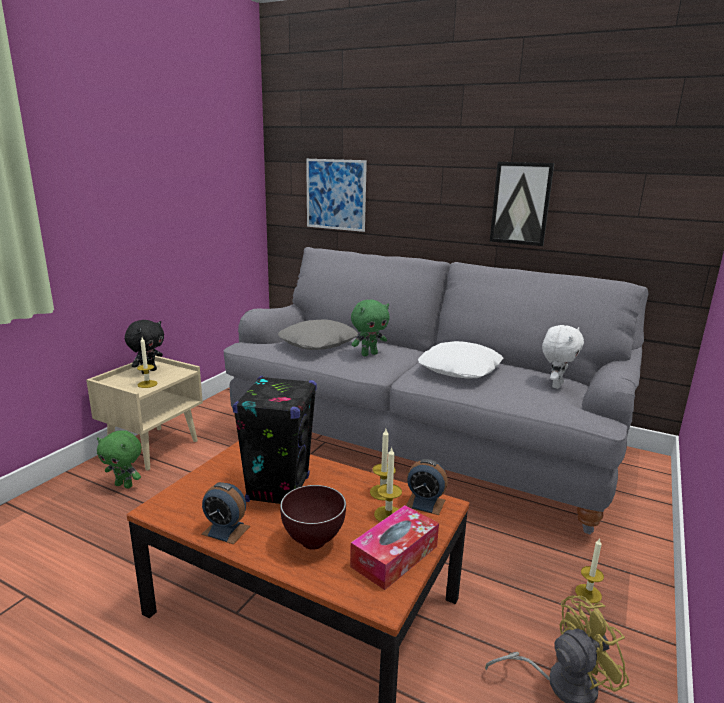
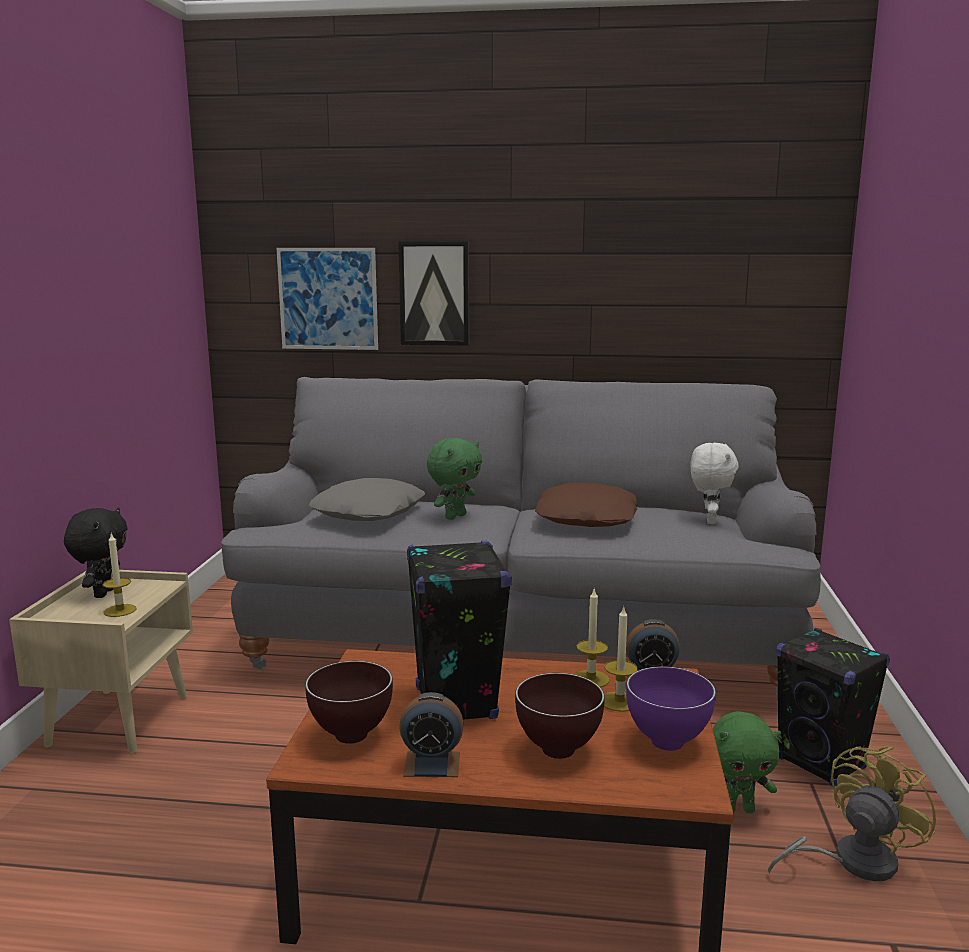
camera: 20 degrees left, 5 degrees down
(125, 485) = (111, 782): green plush toy -> green plush toy (738, 809)
(196, 498) = (351, 737): none -> brown bowl
(394, 556) = (666, 742): tissue box -> purple bowl
(460, 369) = (587, 517): white pillow -> brown pillow
(521, 203) = (601, 297): picture -> picture (434, 293)
(588, 593) = (821, 763): candle -> black speaker

